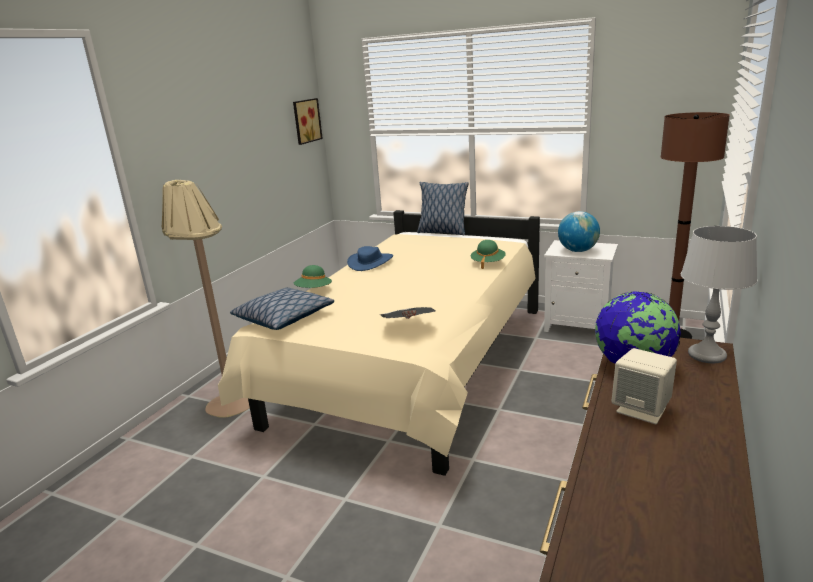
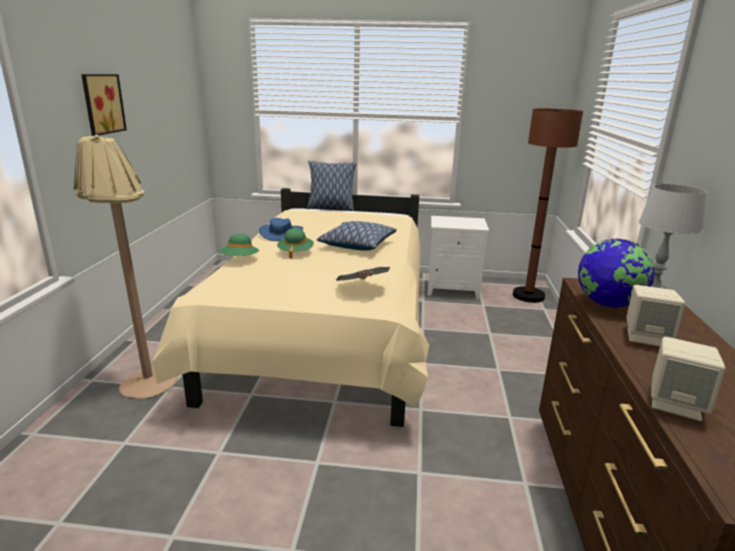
camera: 20 degrees left, 0 degrees up
(283, 318) = (224, 286): pillow -> pillow (357, 244)
(305, 121) = (189, 95): picture -> picture (101, 104)
(488, 263) = (393, 233): green hat -> green hat (295, 252)
(577, 251) = (456, 223): globe -> none
(599, 489) = (676, 404): none -> beige speaker

